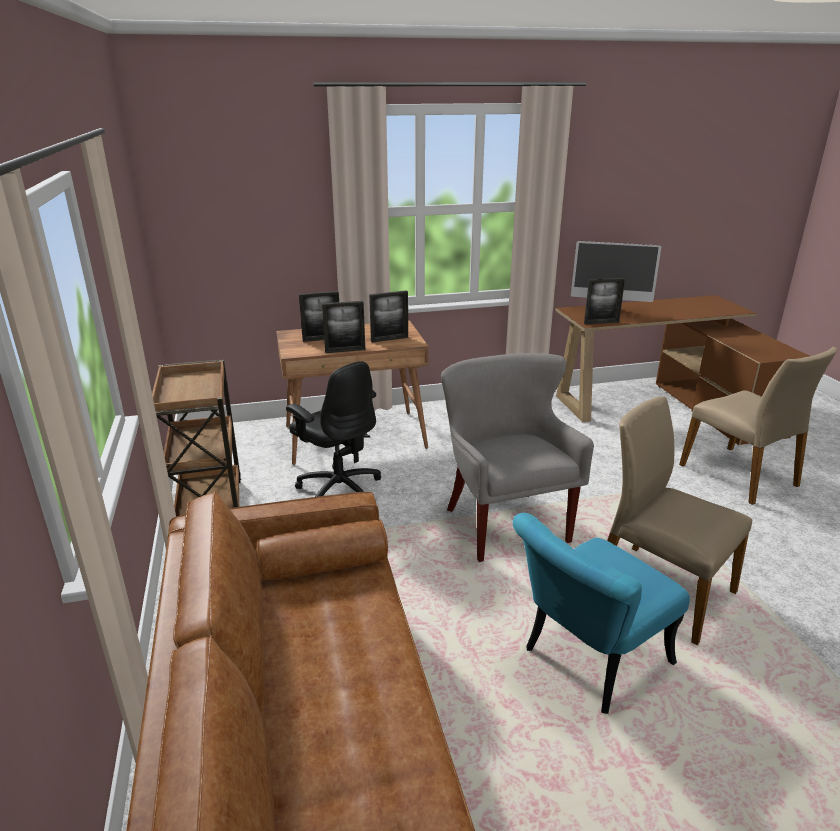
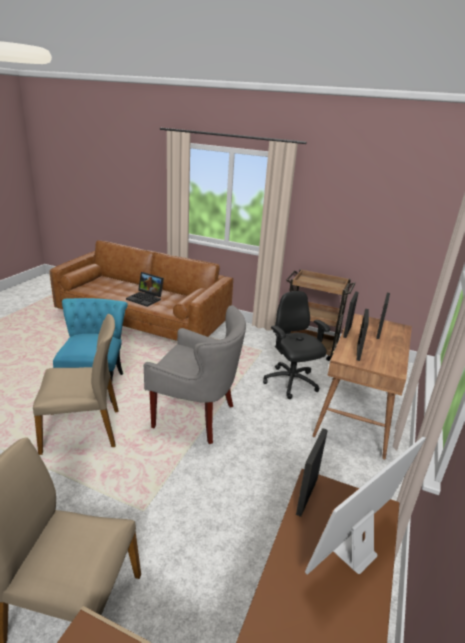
camera: 125 degrees right, 0 degrees up
(339, 490) = (291, 383): black office chair -> black office chair turned 75 degrees clockwise
(350, 654) = (146, 299): none -> laptop

